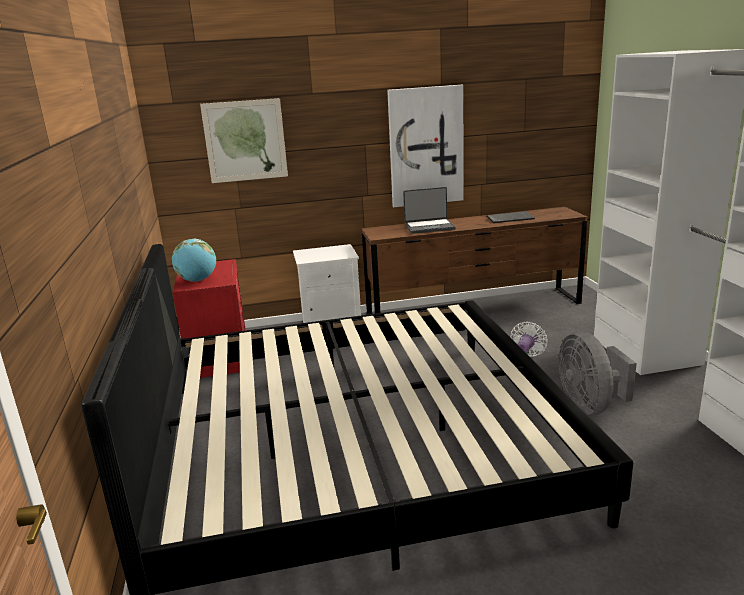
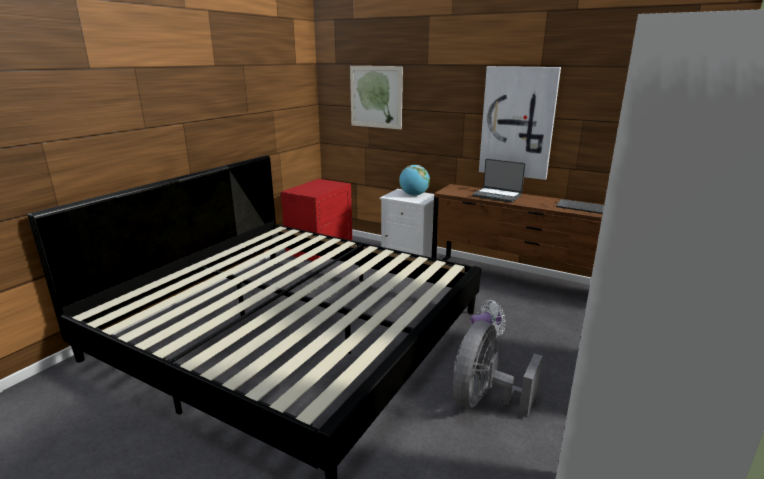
camera: 40 degrees right, 0 degrees up
(197, 280) = (304, 189): globe -> globe (414, 195)

